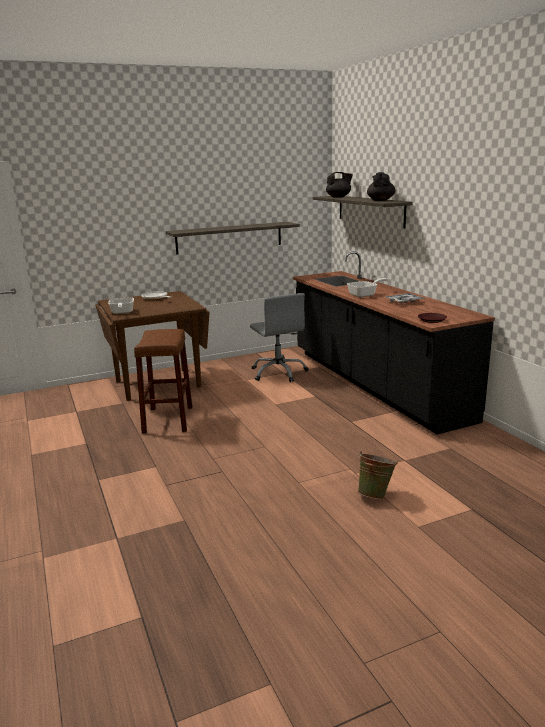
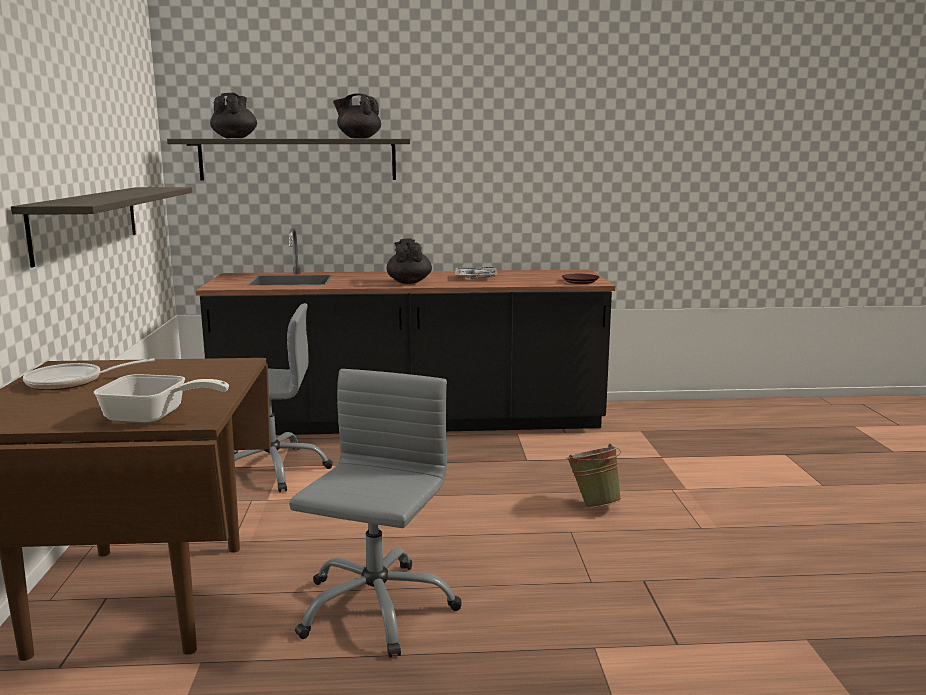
camera: 70 degrees left, 5 degrees down
(168, 419) = (375, 607): brown stool -> grey office chair
(365, 295) = (409, 282): frying pan -> black teapot
(375, 494) = (746, 489): green bucket -> green bucket (593, 504)

